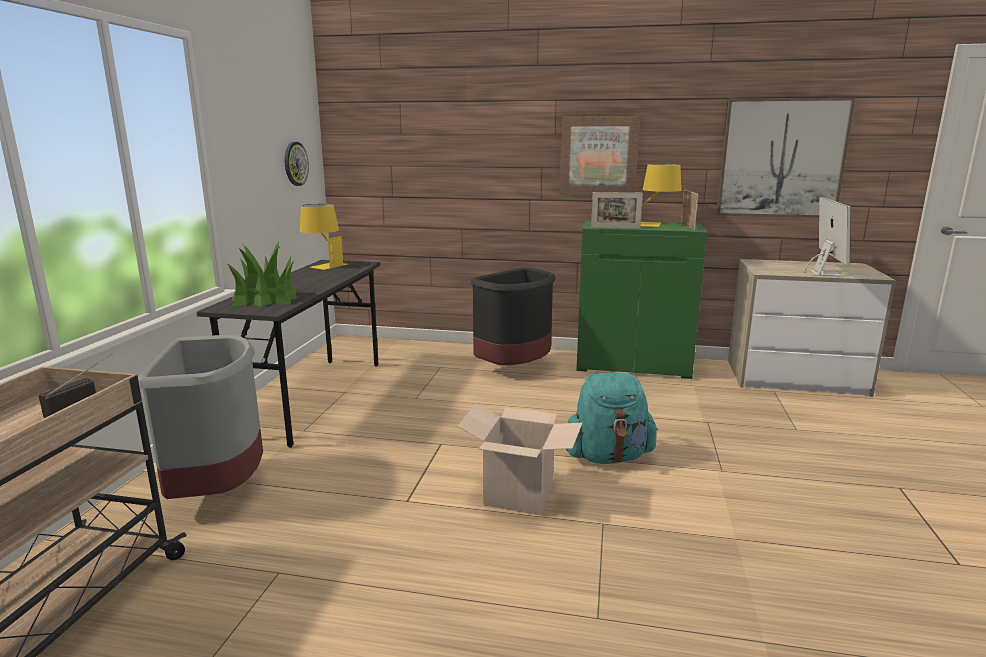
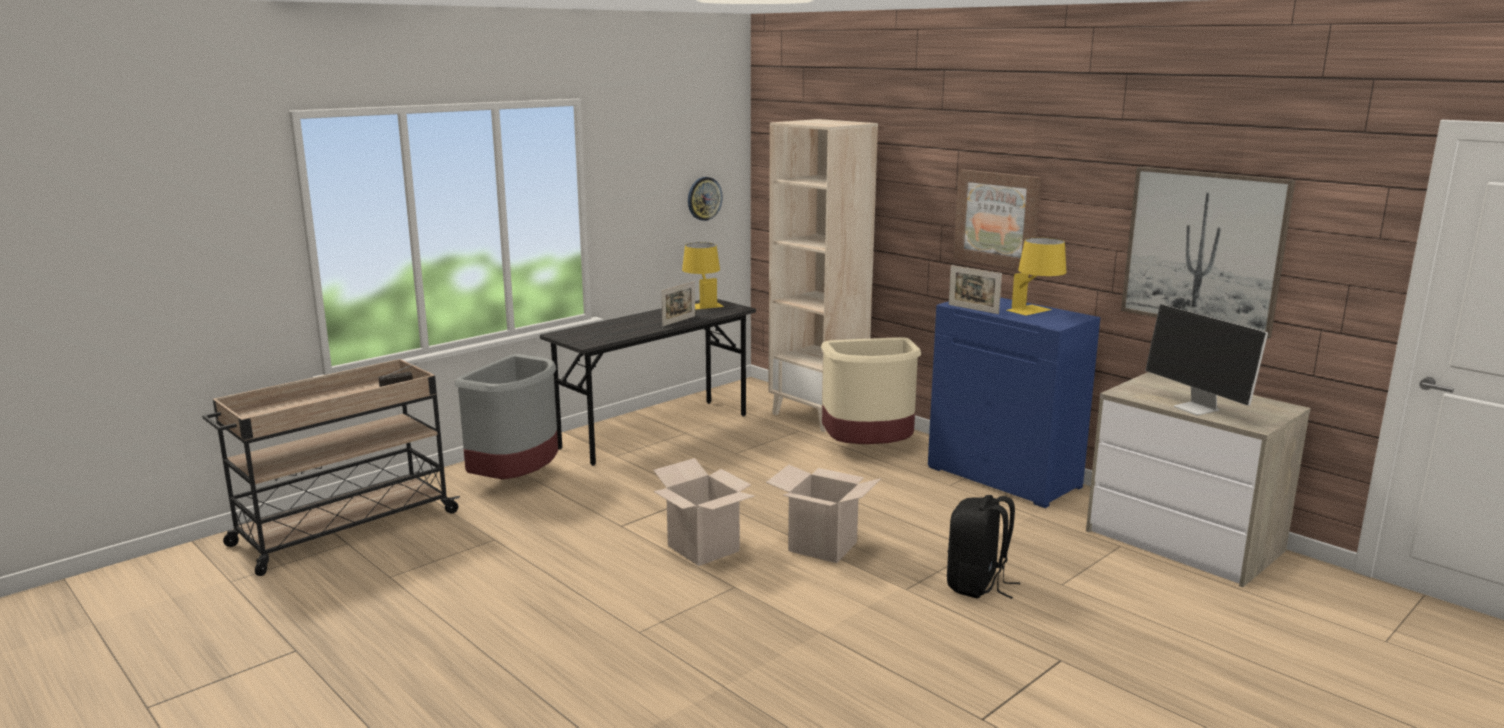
camera: 35 degrees right, 0 degrees up
(265, 298) = (600, 332): potted plant -> none
(438, 352) = (818, 415): none -> beige bookcase
(515, 368) = (869, 449): black trash can -> beige trash can
(608, 457) = (822, 546): turquoise backpack -> cardboard box
(633, 364) = (1005, 477): green cabinet -> blue cabinet
(687, 226) = (1063, 320): picture frame -> picture frame (679, 321)
(756, 449) = (977, 585): none -> black backpack
(824, 273) = (1197, 409): monitor -> monitor turned 105 degrees clockwise

